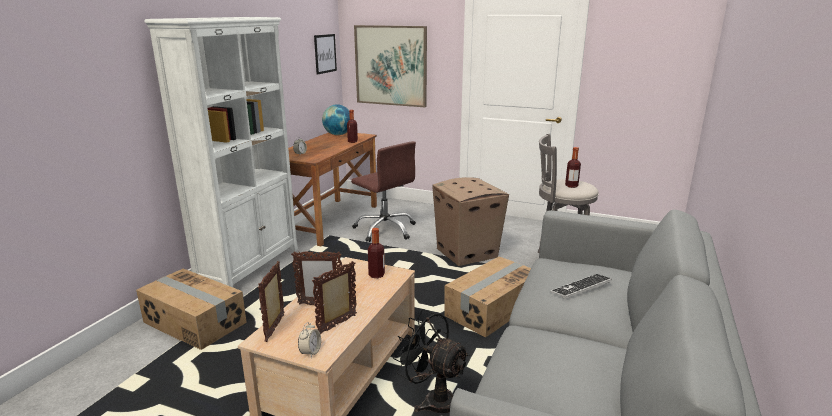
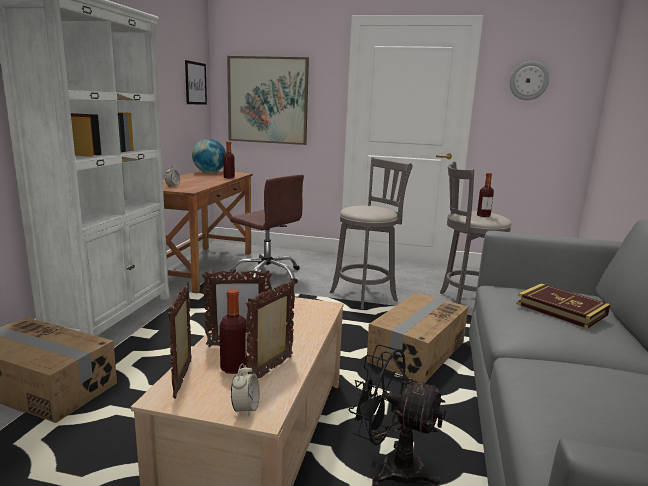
camera: 10 degrees left, 5 degrees down
(376, 275) = (298, 309): bottle -> bottle (234, 368)
(467, 253) = (366, 295): cardboard box -> grey stool
(581, 287) = (561, 309): keyboard -> book
(636, 47) = (529, 81): none -> wall clock

